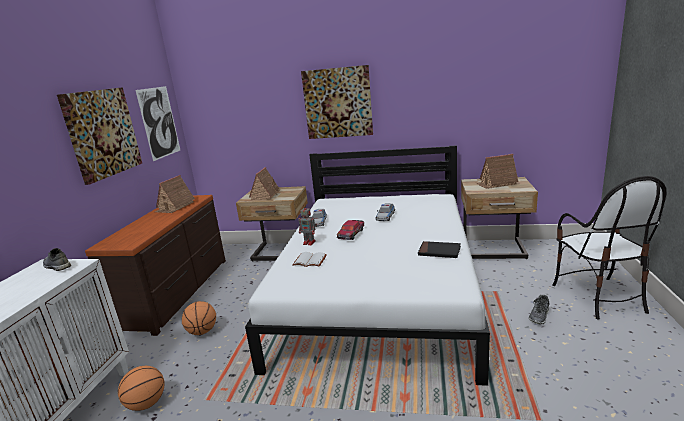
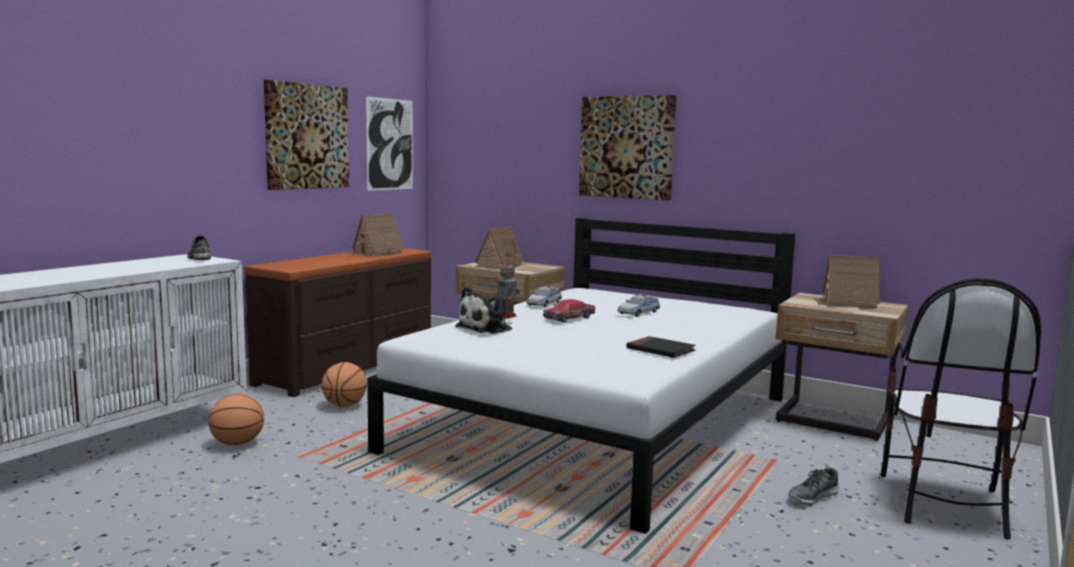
camera: 20 degrees right, 10 degrees down
(310, 260) = (487, 328): white book -> plush toy

